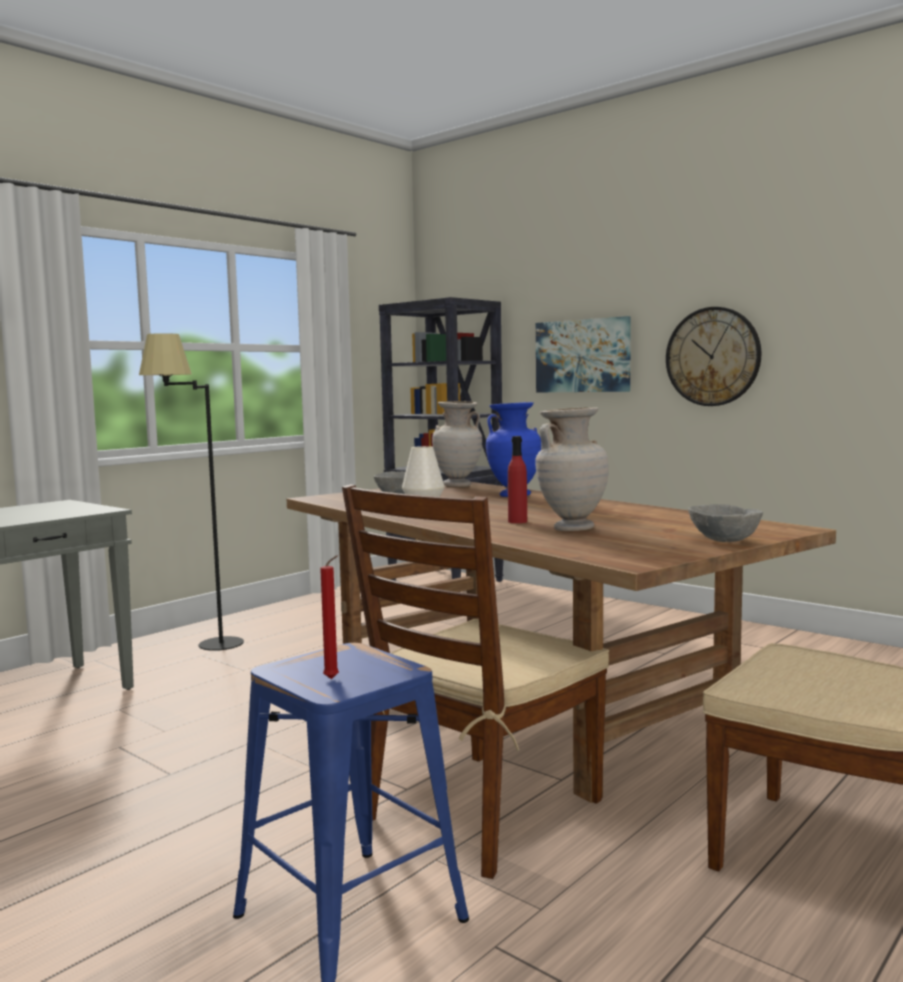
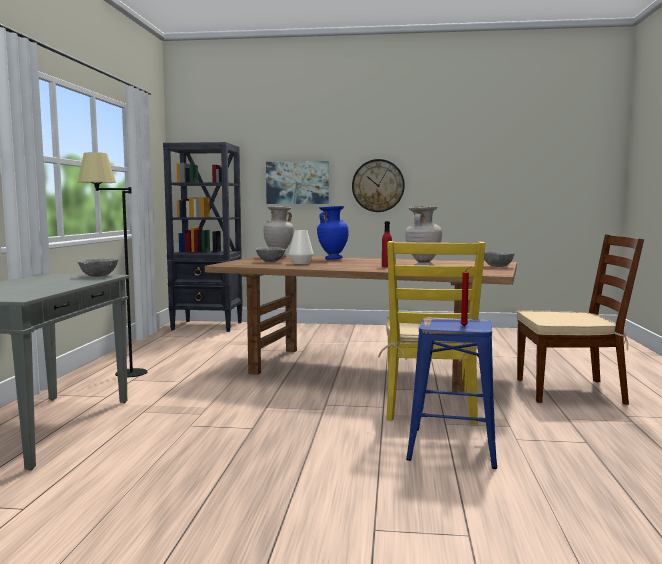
camera: 35 degrees left, 0 degrees up
(89, 510) = (99, 276): none -> grey bowl
(481, 810) = (429, 406): brown chair -> yellow chair

